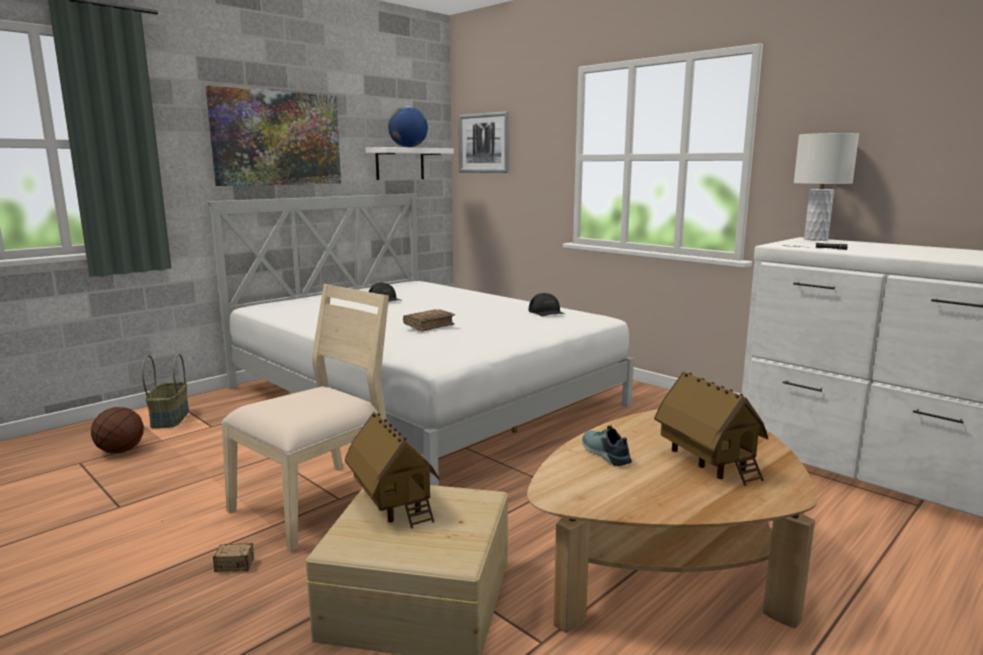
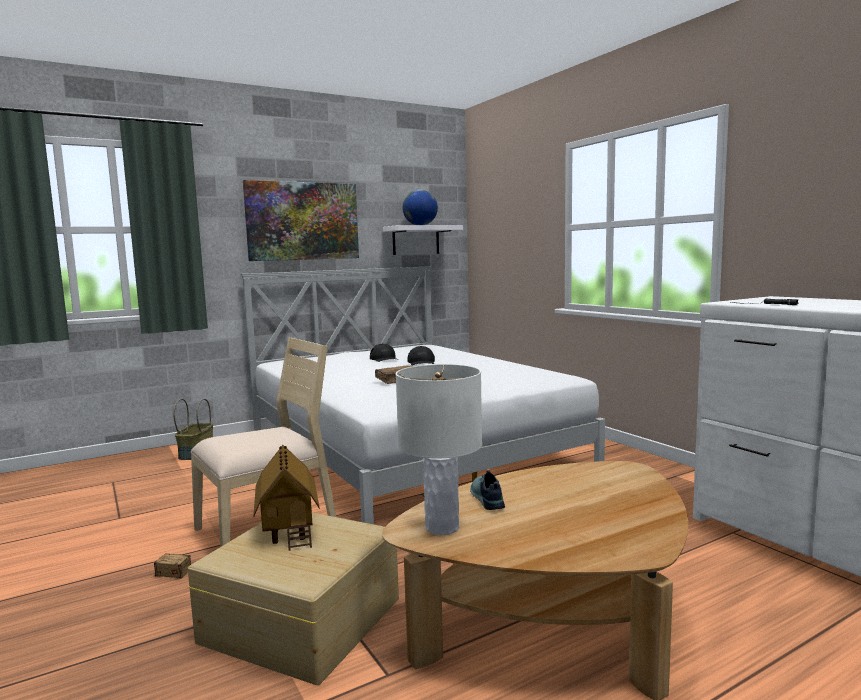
camera: 15 degrees right, 5 degrees down
(120, 451) = (146, 475): basketball -> none
(484, 143) = (492, 219): picture -> none
(546, 312) = (520, 371): black cap -> black cap (421, 362)
(707, 463) = (583, 515): toy house -> none
(815, 239) = (782, 297): white table lamp -> white table lamp (441, 527)

